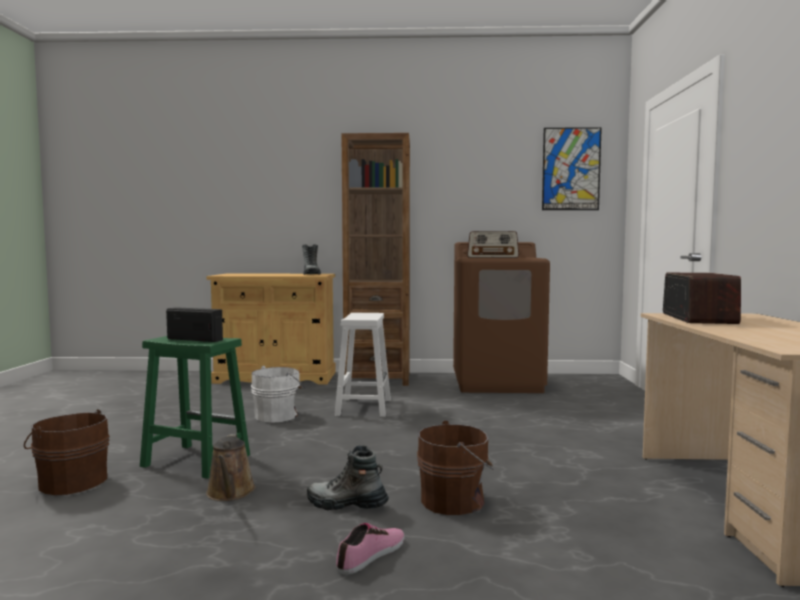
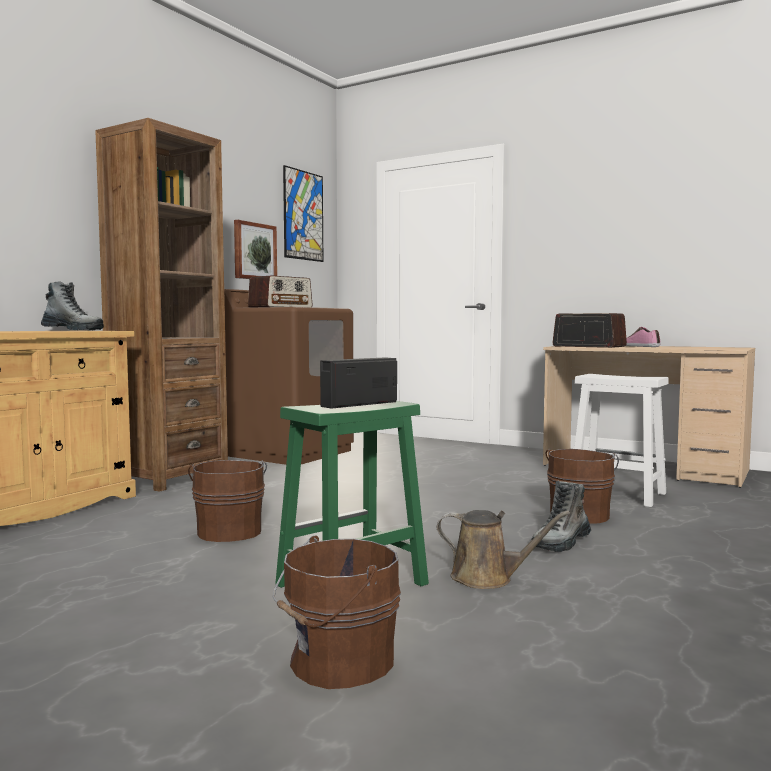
camera: 60 degrees left, 0 degrees up
(278, 415) = (229, 531): white bucket -> brown bucket
(363, 407) = (273, 498): white stool -> white stool (616, 494)
(372, 555) = (670, 550): shoe -> shoe (639, 346)
(502, 208) = (254, 251): none -> picture

